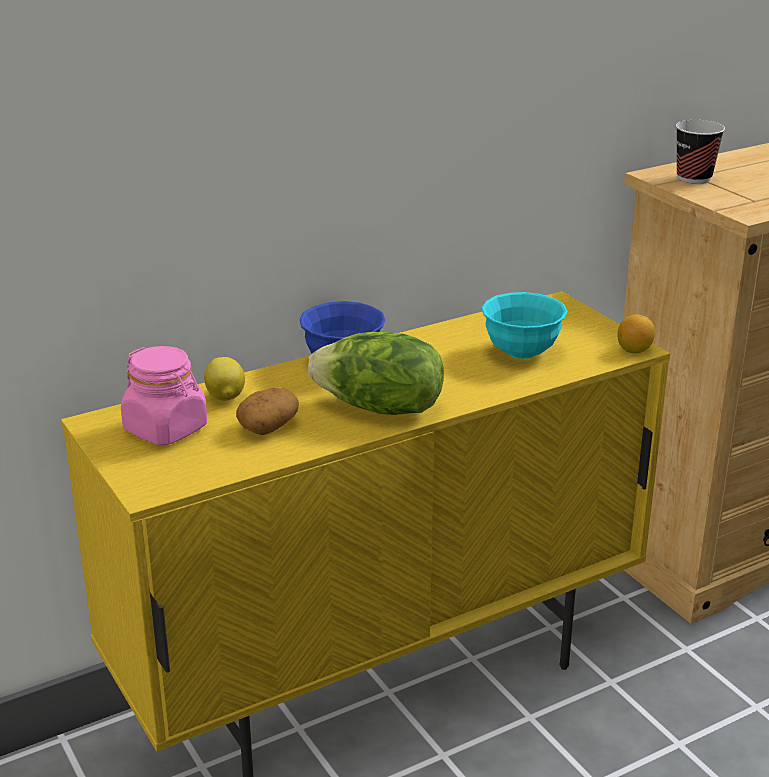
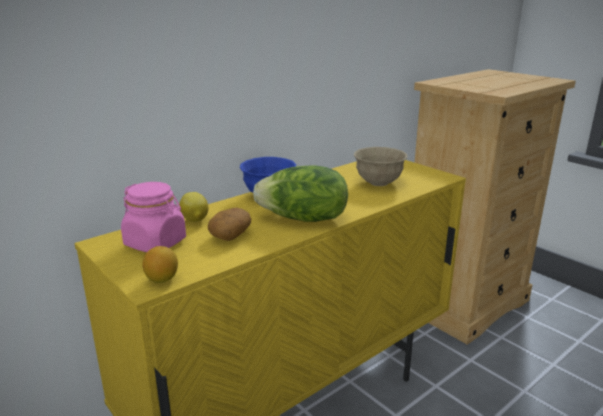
camera: 10 degrees left, 5 degrees down
(521, 352) = (378, 183): turquoise bowl -> beige bowl
(634, 350) = (444, 178): lemon -> lemon (162, 279)
(694, 178) = (454, 82): cup -> none

